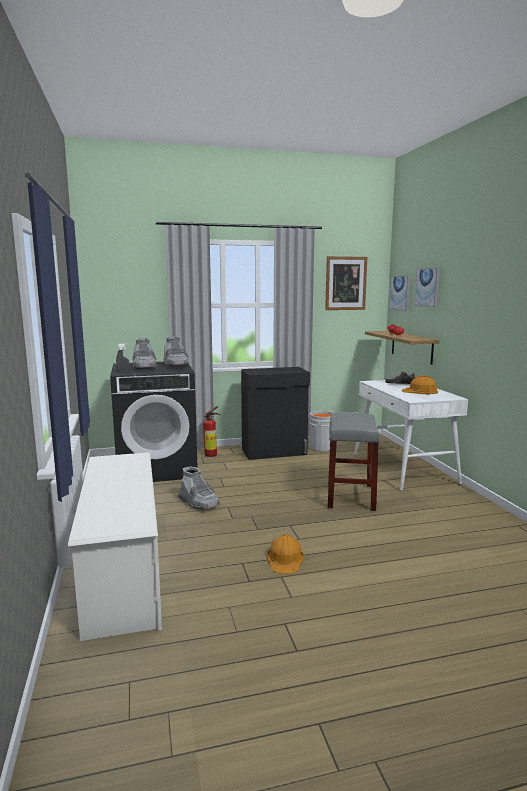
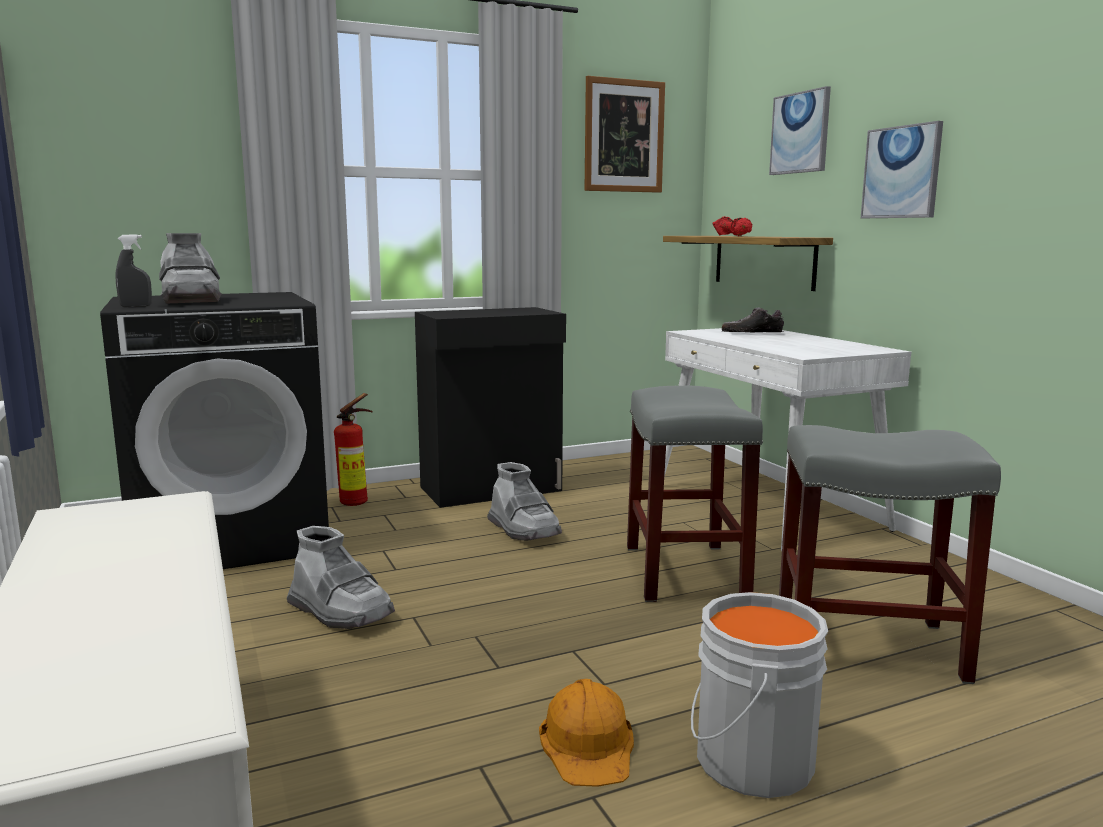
camera: 10 degrees left, 0 degrees up
(176, 365) = (268, 297): grey boot -> grey boot (524, 530)
(320, 447) = (584, 474): grey bucket -> grey bucket (747, 759)
(400, 293) = (733, 155): picture -> picture (901, 172)
(419, 533) = (869, 645): none -> grey stool
(420, 391) = (804, 342): orange hard hat -> none

